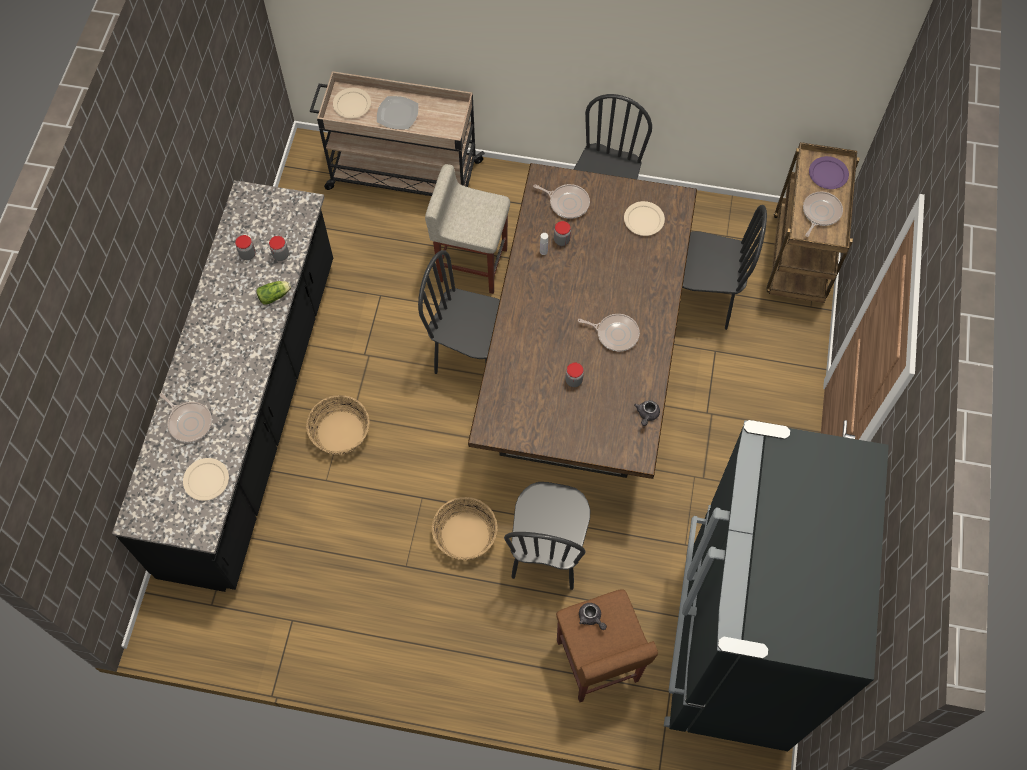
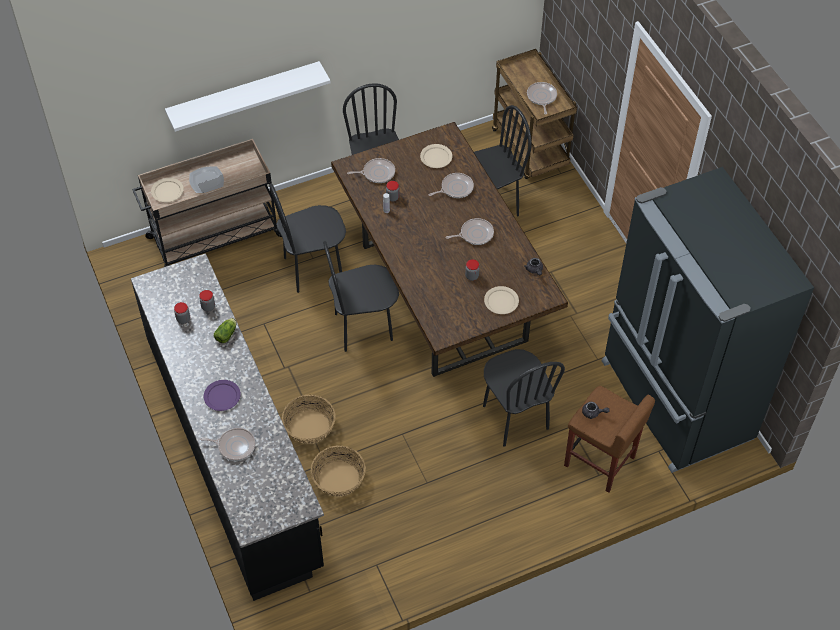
camera: 35 degrees left, 10 degrees down
(206, 480) = (279, 474): beige plate -> beige plate (501, 301)
(464, 535) = (451, 439): basket -> basket (338, 479)
(471, 264) = (313, 268): beige stool -> black chair
(472, 40) = (244, 95): none -> white shelf
(636, 268) = (455, 188): none -> frying pan
(828, 174) = (527, 72): purple plate -> purple plate (222, 396)

